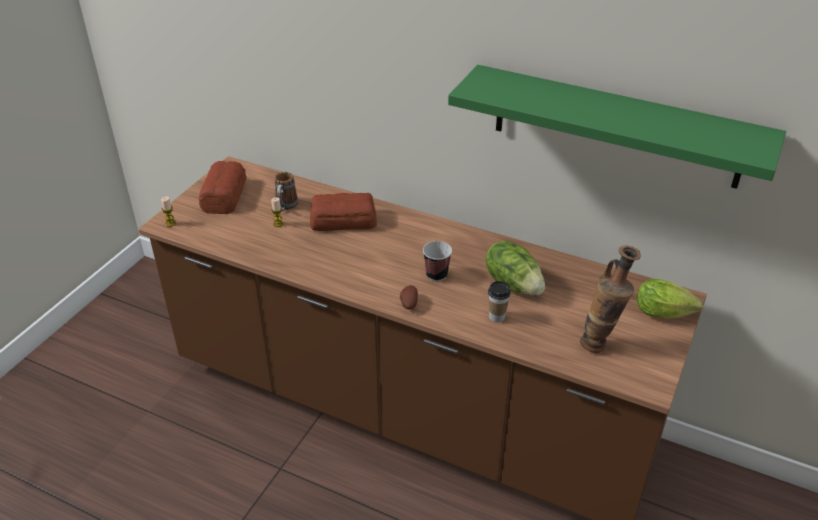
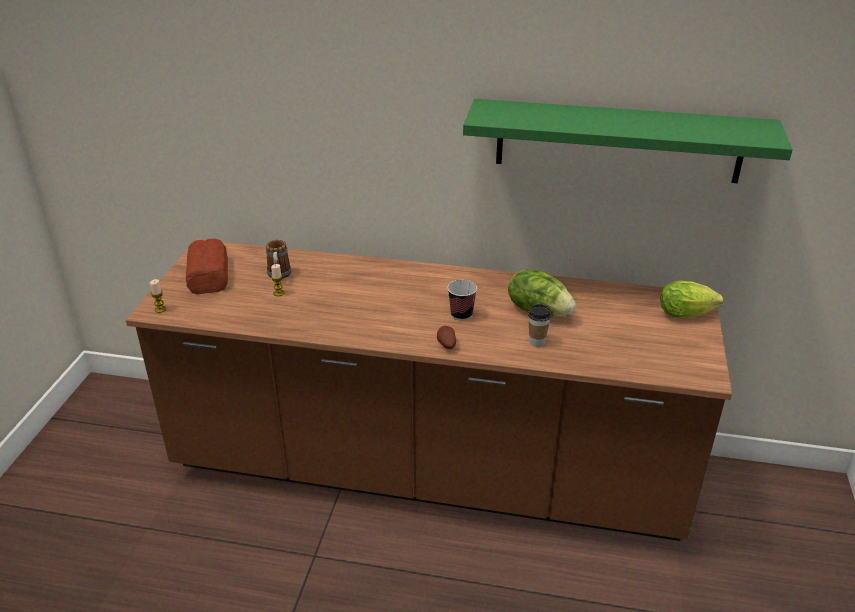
camera: 15 degrees left, 5 degrees down
(342, 220) = (344, 280): bread -> none
(600, 344) = (644, 350): vase -> none

